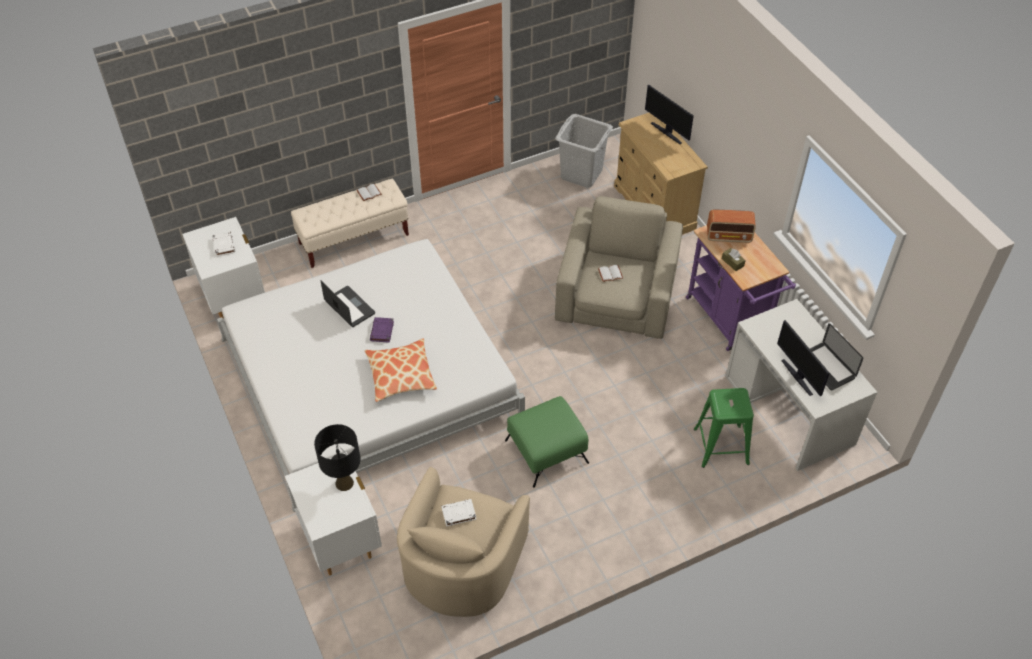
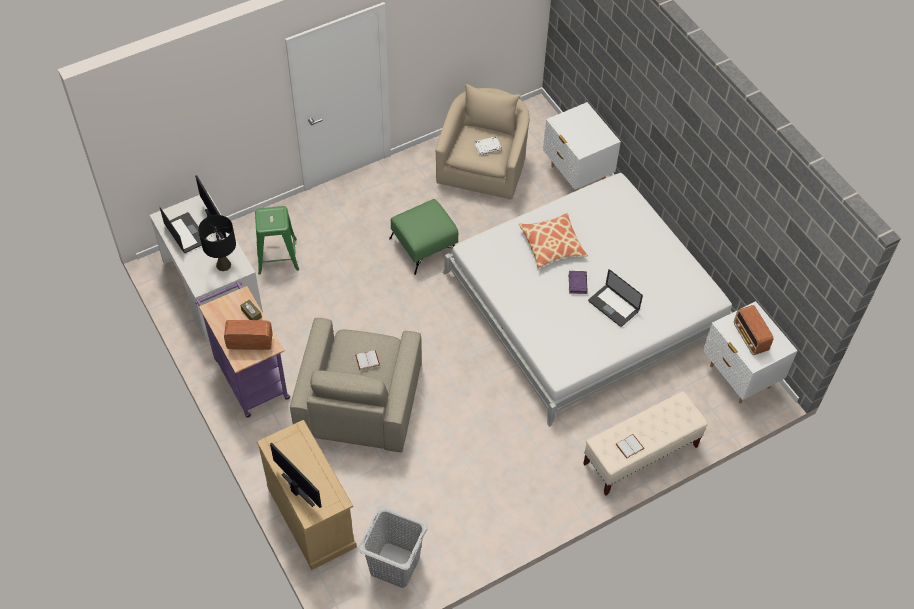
camera: 175 degrees right, 5 degrees up
(224, 245) = (750, 338): white book -> radio
(344, 483) = (574, 138): black table lamp -> black table lamp (223, 265)

